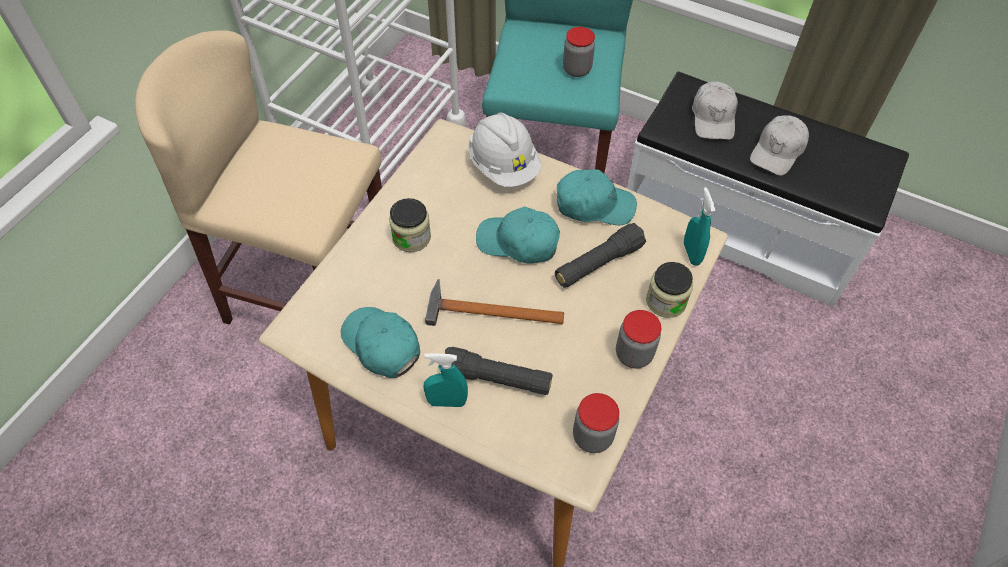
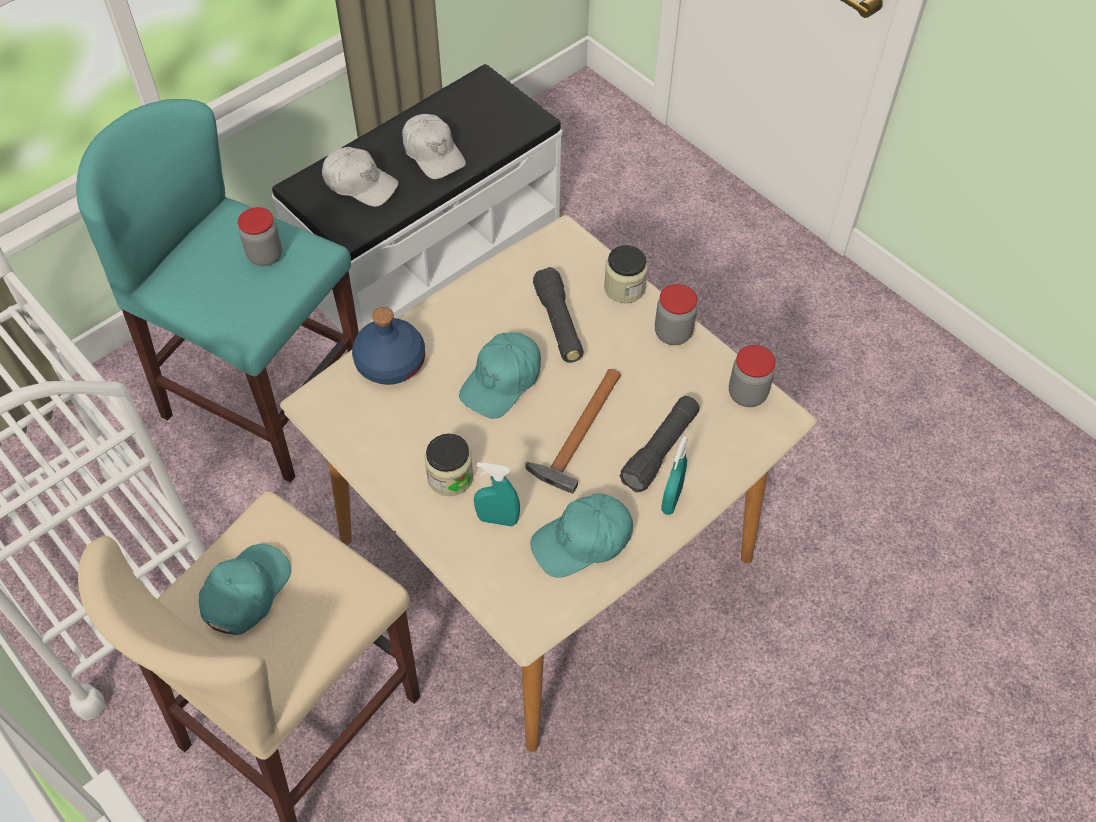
camera: 70 degrees left, 0 degrees up
(504, 166) = (390, 362): white hard hat -> blue bottle
(594, 205) = (483, 302): turquoise cap -> turquoise cap (246, 593)
(691, 253) = (578, 248): turquoise spray bottle -> turquoise spray bottle (497, 519)

